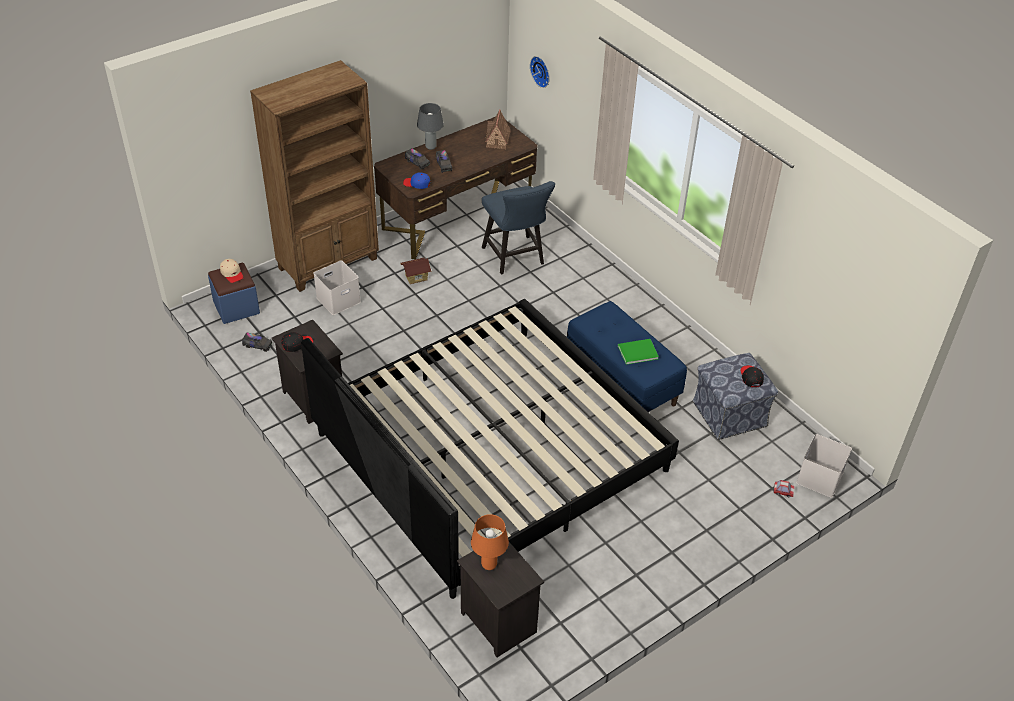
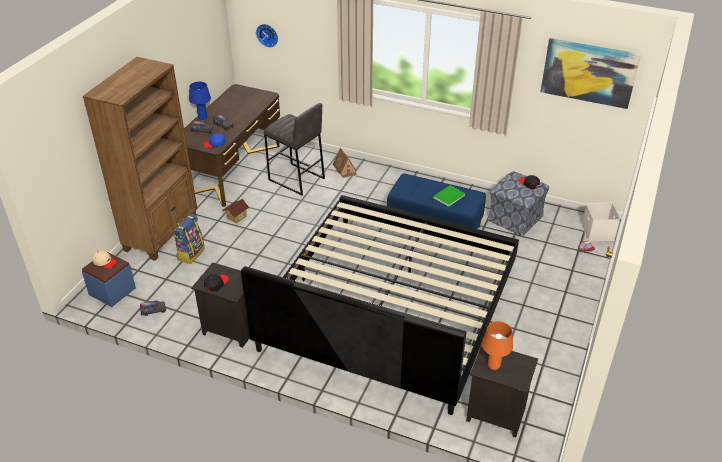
camera: 30 degrees left, 5 degrees down
(338, 299) = (190, 253): white storage box -> backpack
(430, 147) = (202, 118): grey table lamp -> blue table lamp
(497, 139) = (246, 98): toy house -> toy house (345, 170)
(515, 258) = (296, 179): blue chair -> grey stool
(854, 265) = (589, 72): none -> picture

